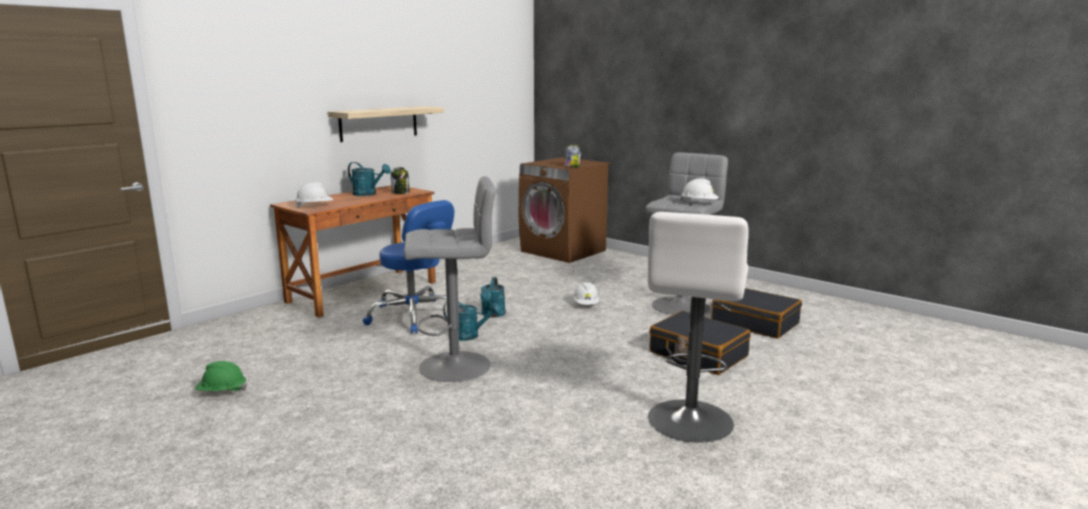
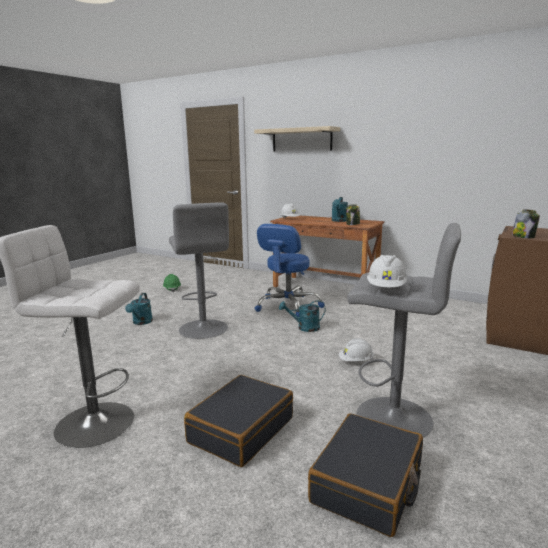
camera: 80 degrees right, 0 degrees up
(379, 123) = (379, 171): shelf -> shelf (301, 140)
(470, 336) = (257, 326): turquoise watering can -> turquoise watering can (141, 322)

